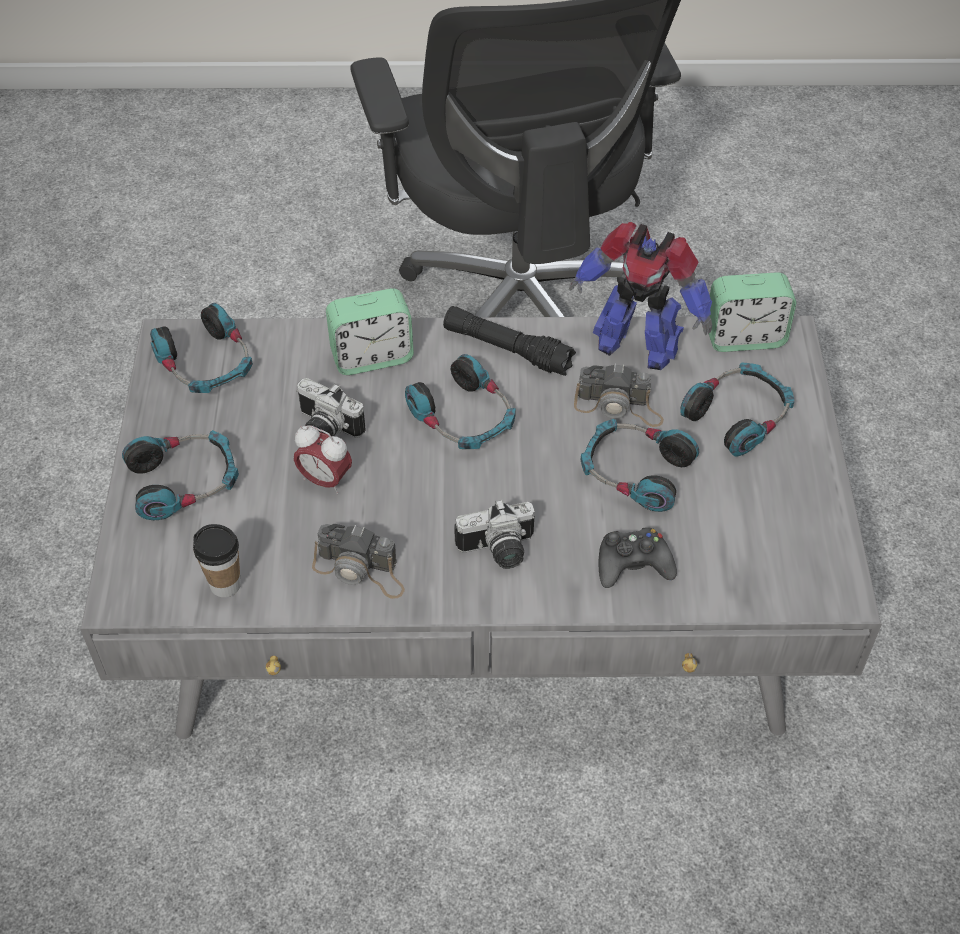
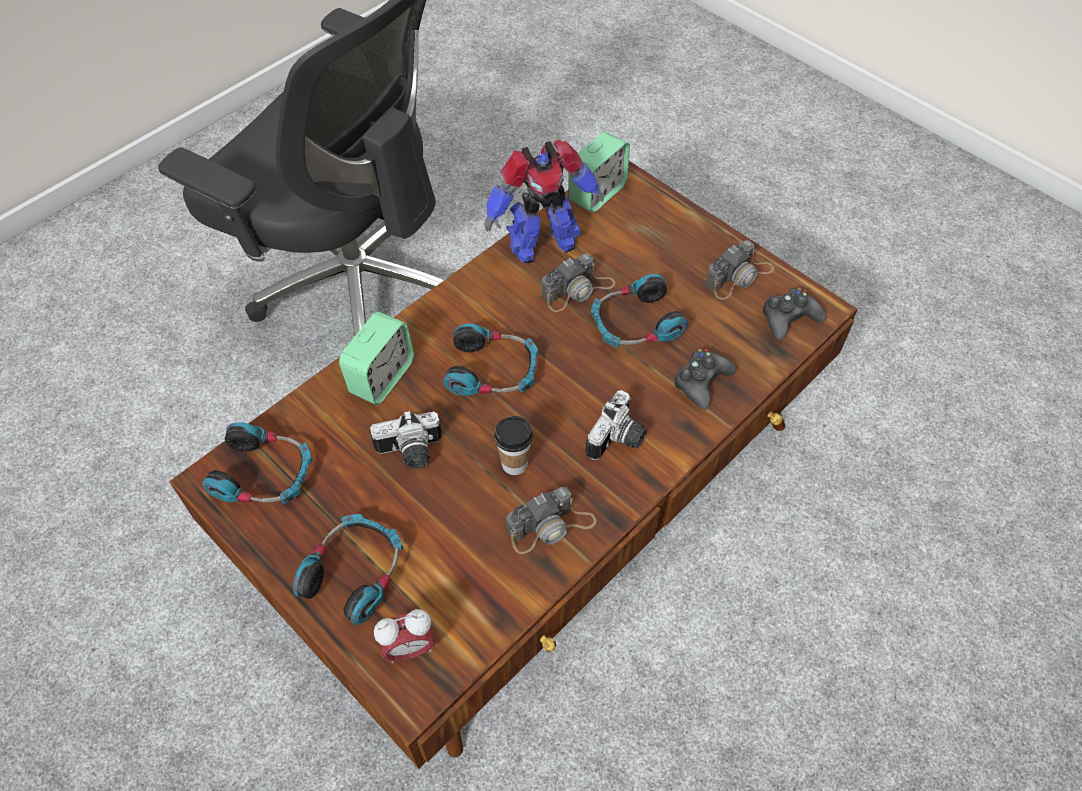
camera: 45 degrees left, 5 degrees up
(225, 584) = (474, 617): cup -> cup (514, 464)
(325, 480) = (453, 487): alarm clock -> alarm clock (409, 648)
(480, 591) = (537, 487): grey coffee table -> brown coffee table
(507, 349) = (466, 305): black flashlight -> none
(738, 416) = (650, 245): headphones -> none
(791, 505) = (739, 277): none -> camera
(793, 577) = (789, 318): none -> black game controller

